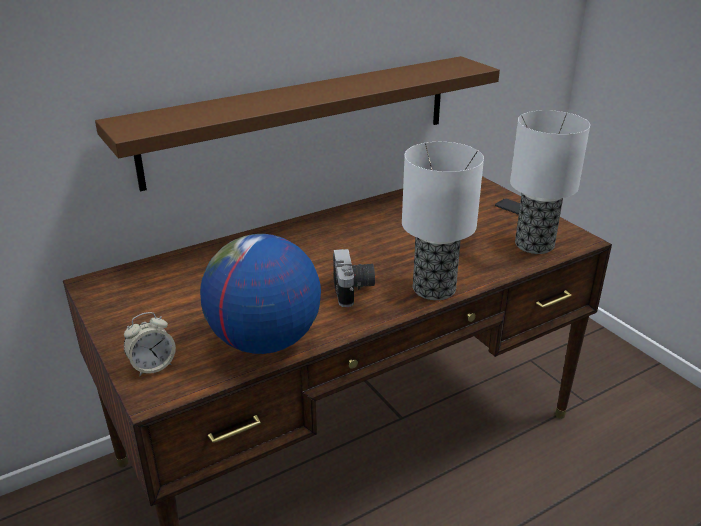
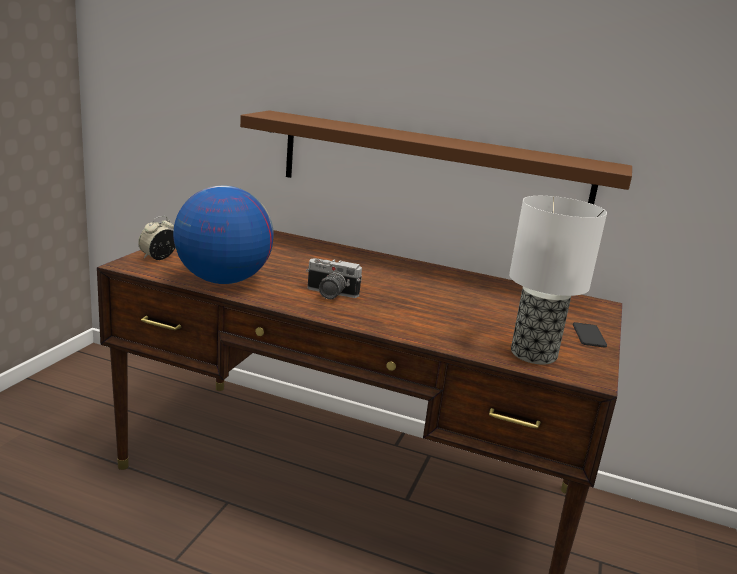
camera: 50 degrees right, 10 degrees down
(153, 366) = (158, 258): alarm clock -> alarm clock turned 105 degrees clockwise
(354, 290) = (329, 294): camera -> camera turned 60 degrees clockwise
(435, 289) = (378, 323): table lamp -> none

